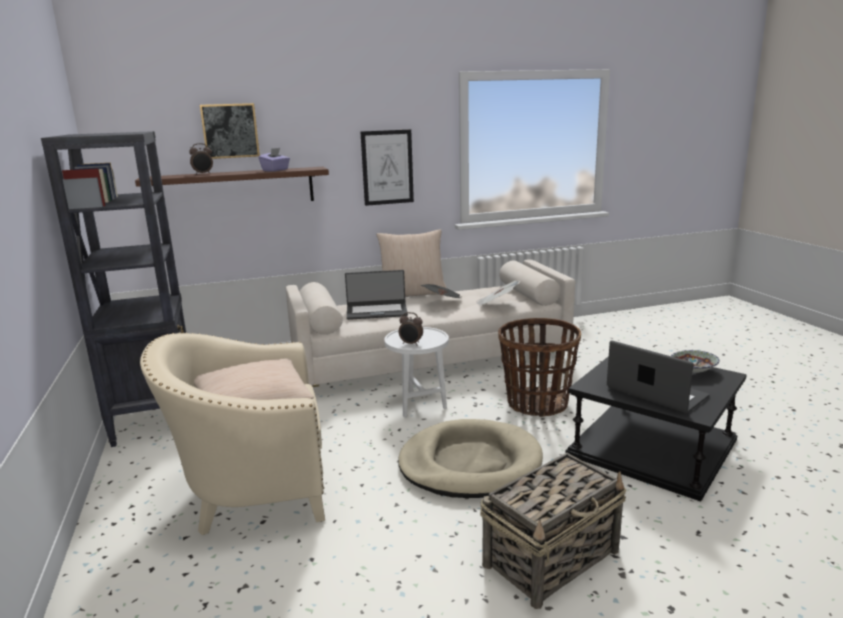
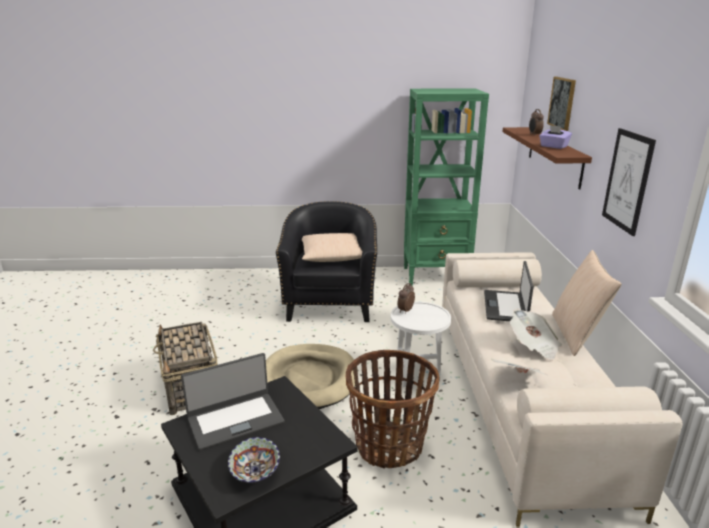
camera: 105 degrees right, 5 degrees up
(156, 418) = (436, 276): black bookcase -> green bookcase
(253, 492) = (330, 304): beige armchair -> black armchair

